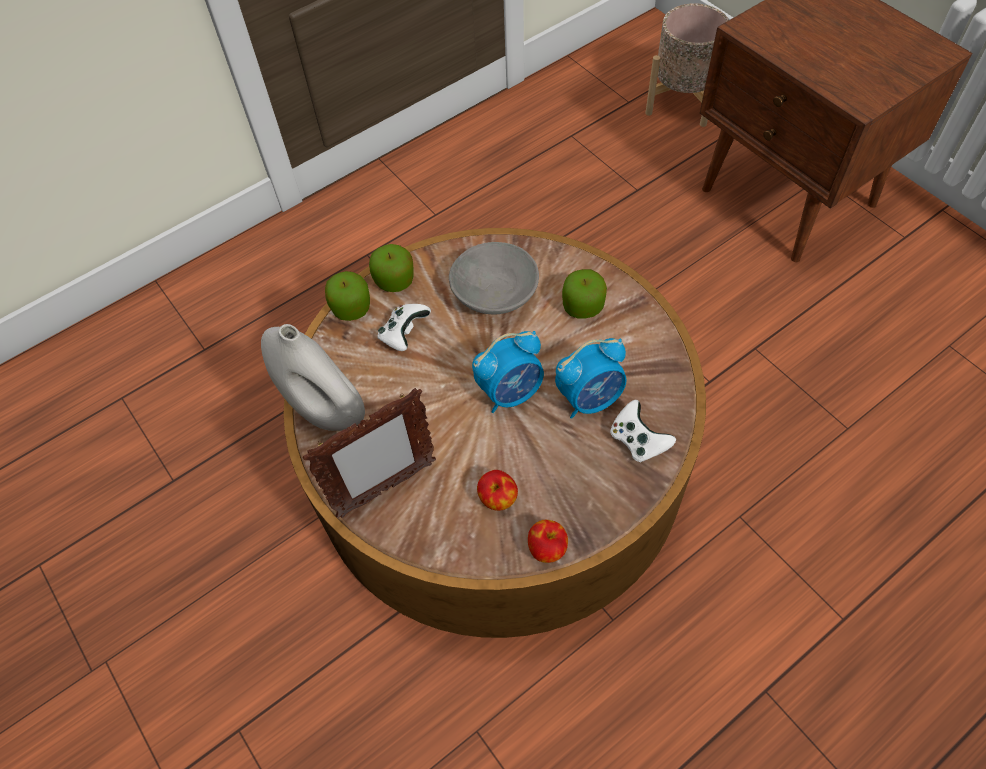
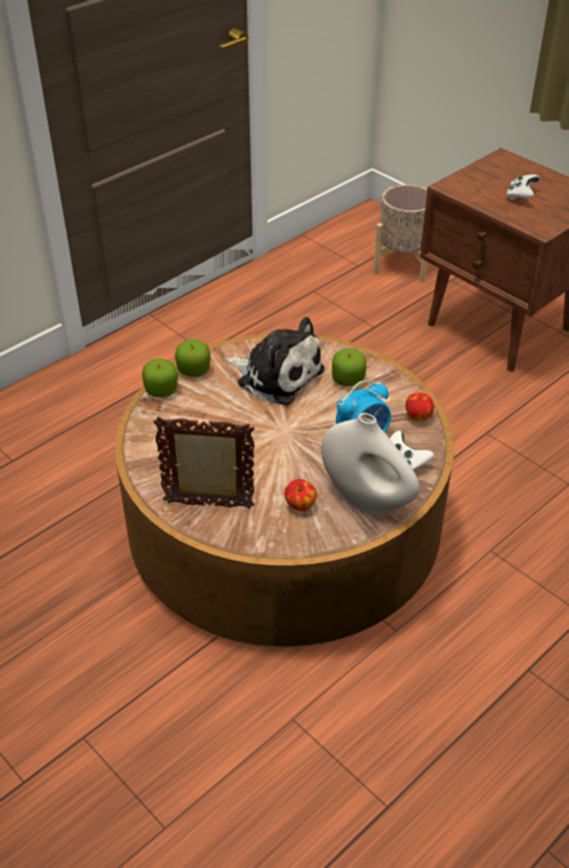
camera: 10 degrees left, 15 degrees down
(324, 409) = (150, 457): white vase -> white vase (367, 500)
(386, 489) = (209, 506): picture frame -> picture frame turned 135 degrees counterclockwise
(404, 334) = (207, 405): white game controller -> white game controller (521, 196)
(495, 294) = (276, 375): grey bowl -> plush toy
(511, 392) = (299, 437): alarm clock -> none
(547, 548) = (344, 534): apple -> apple (418, 417)

